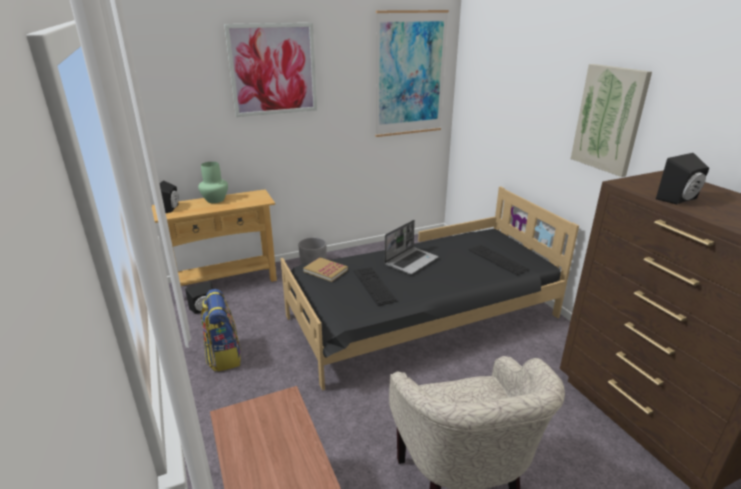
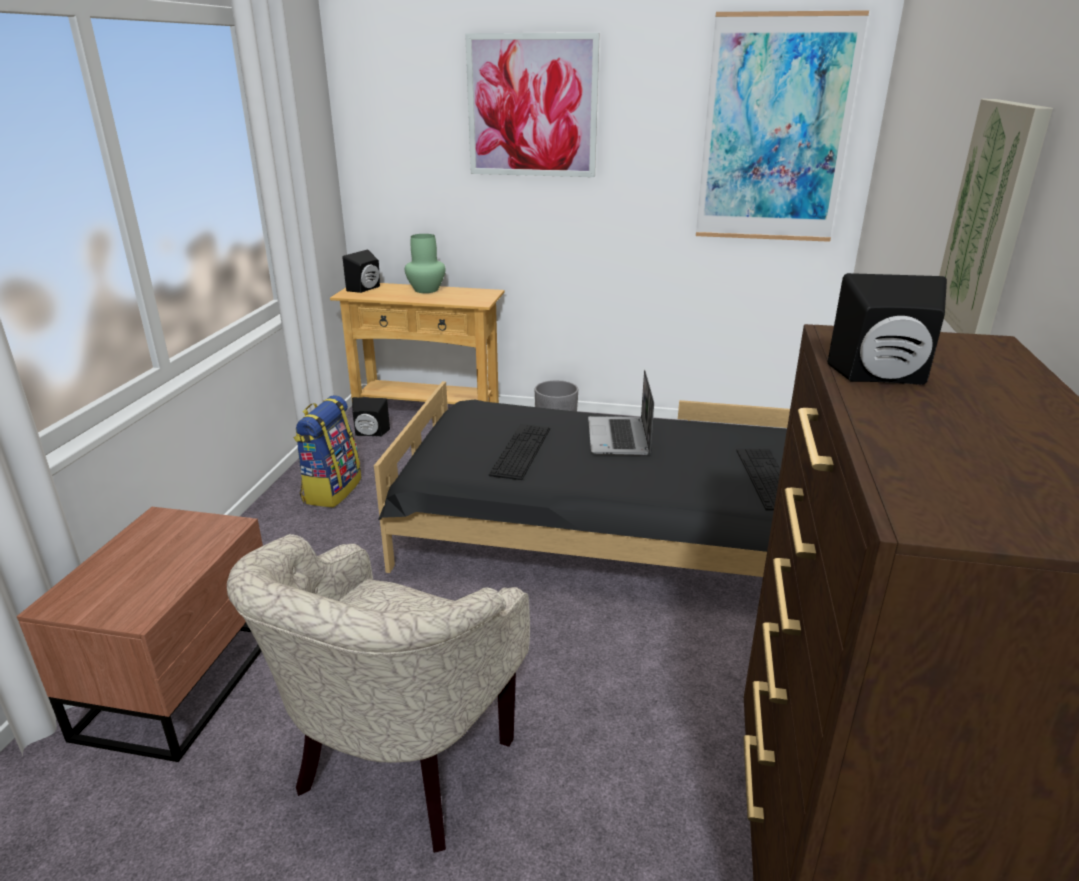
camera: 35 degrees right, 0 degrees up
(325, 271) = (486, 415): book -> none
(411, 261) = (619, 438): laptop -> laptop turned 105 degrees clockwise

